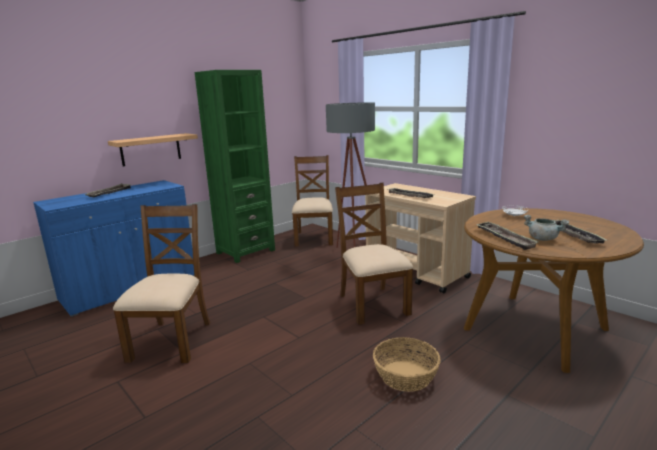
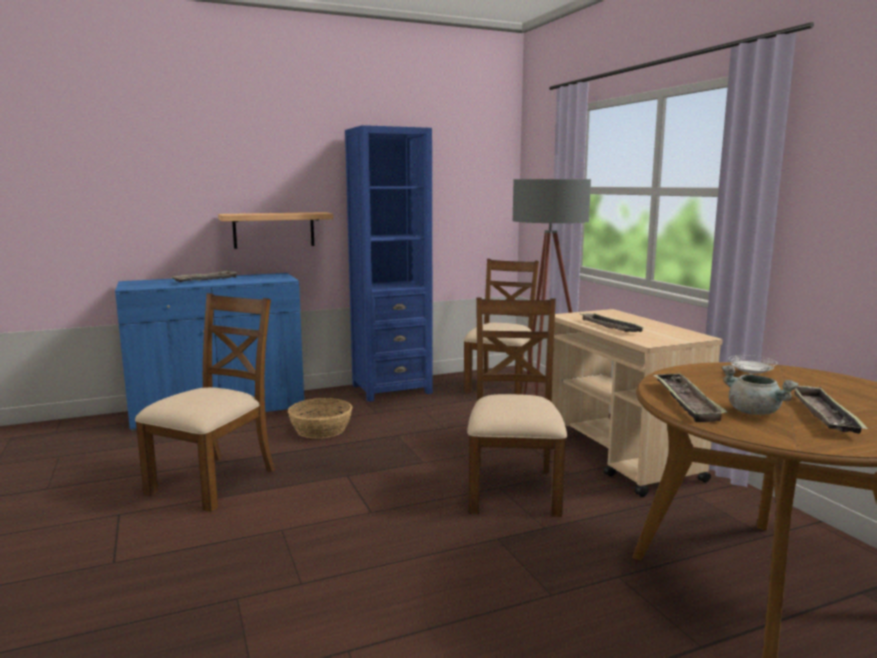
camera: 20 degrees right, 5 degrees down
(245, 251) = (391, 389): green bookcase -> blue bookcase
(405, 375) = (480, 599): basket -> basket (321, 429)

